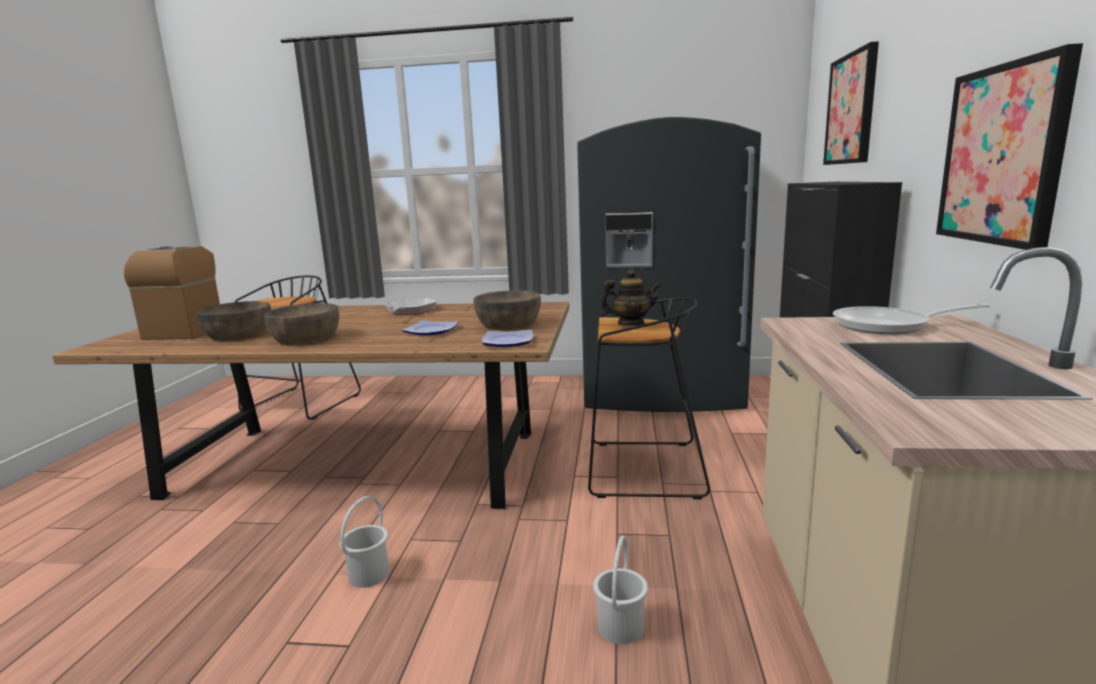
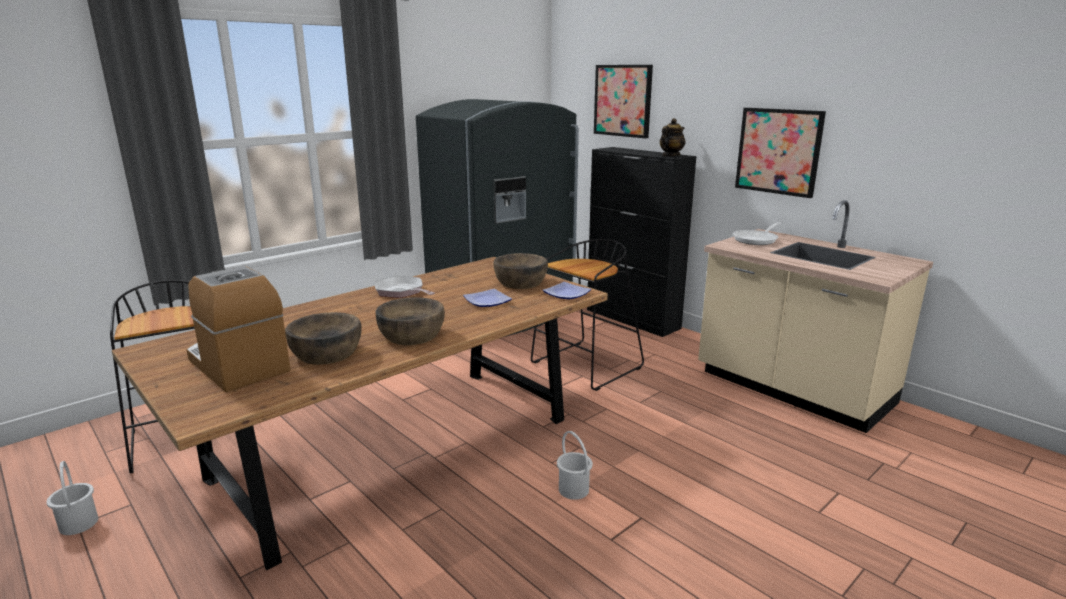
camera: 50 degrees left, 5 degrees up
(621, 627) = (717, 435): white bucket -> white bucket (79, 523)
(630, 324) = (578, 264): teapot -> teapot (670, 156)

